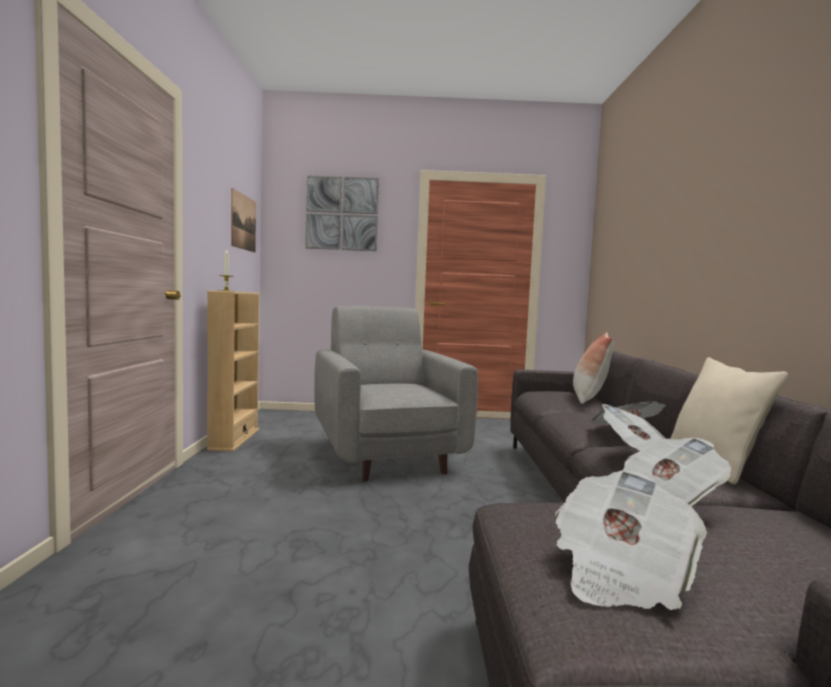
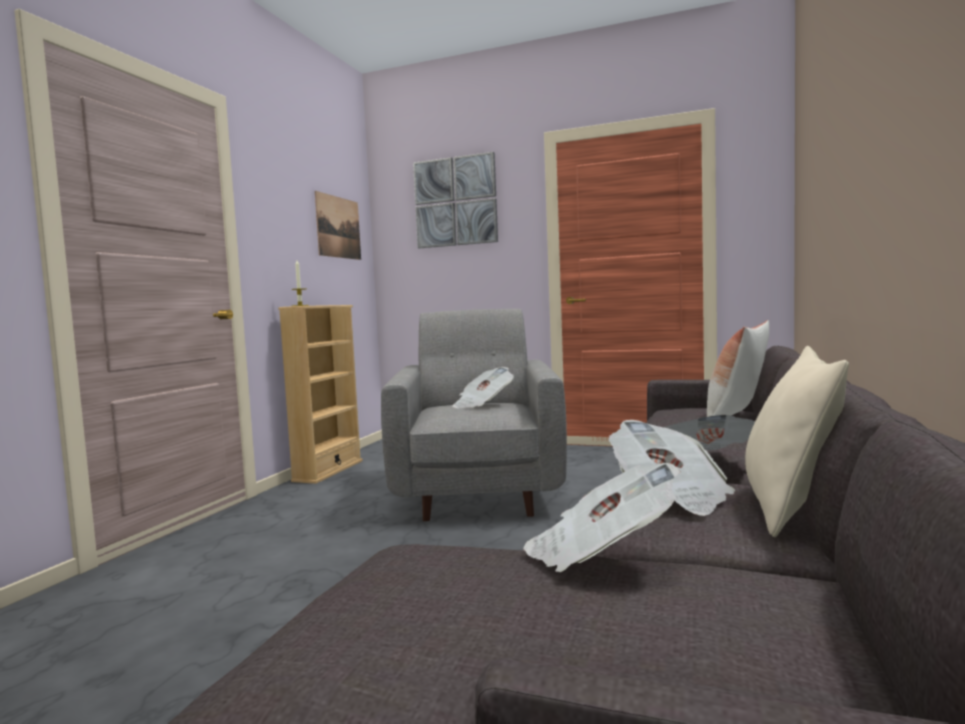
camera: 20 degrees right, 0 degrees up
(619, 573) = (388, 633): newspaper -> newspaper (482, 404)

